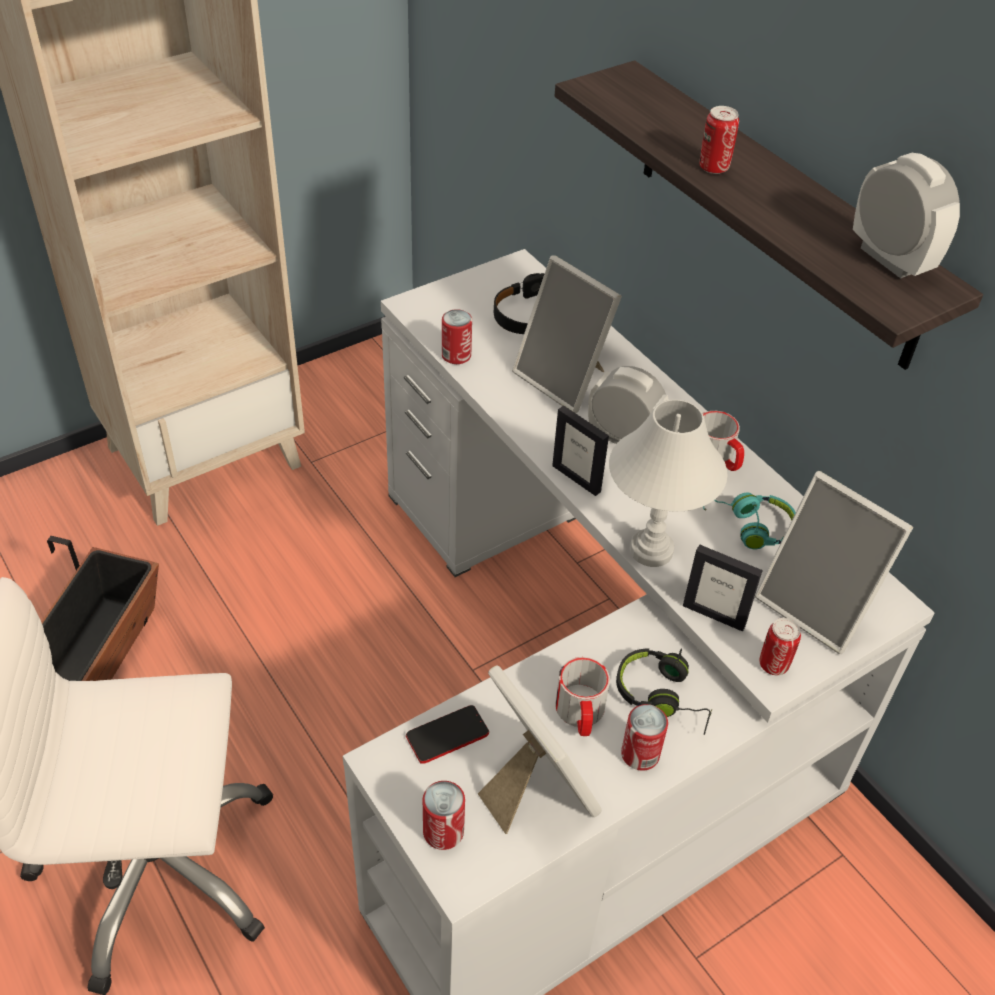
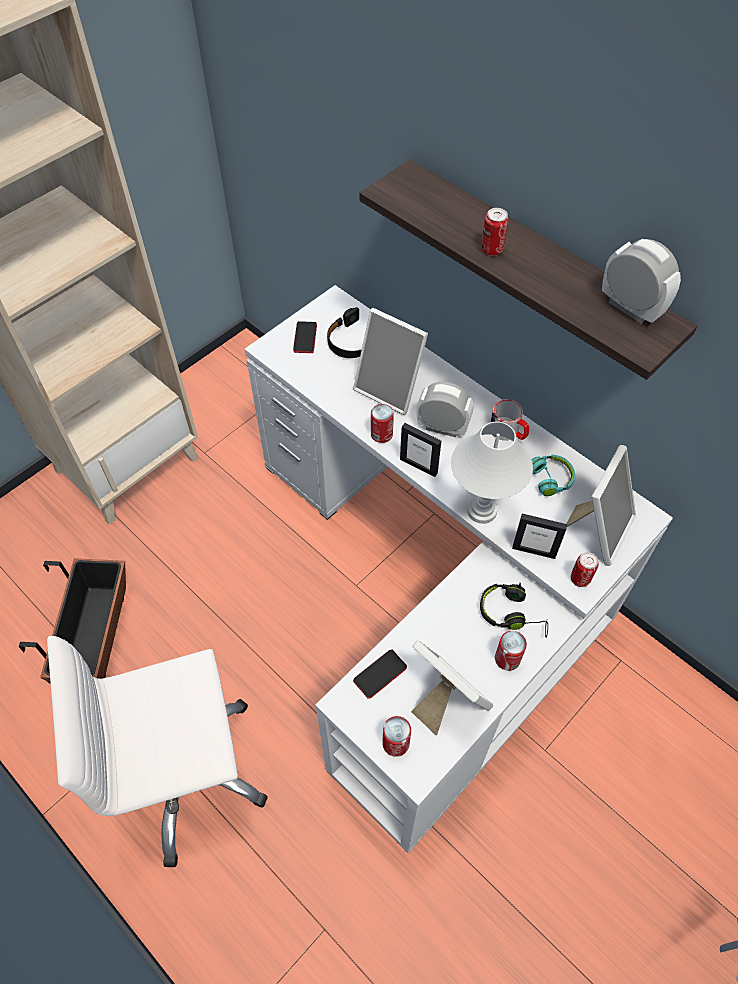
camera: 10 degrees left, 10 degrees up
(456, 355) = (310, 384): can -> can (381, 434)
(465, 302) = (305, 338): none -> phone
(580, 714) = (462, 639): mug -> none
(817, 606) = (598, 529): picture frame -> picture frame turned 90 degrees counterclockwise

